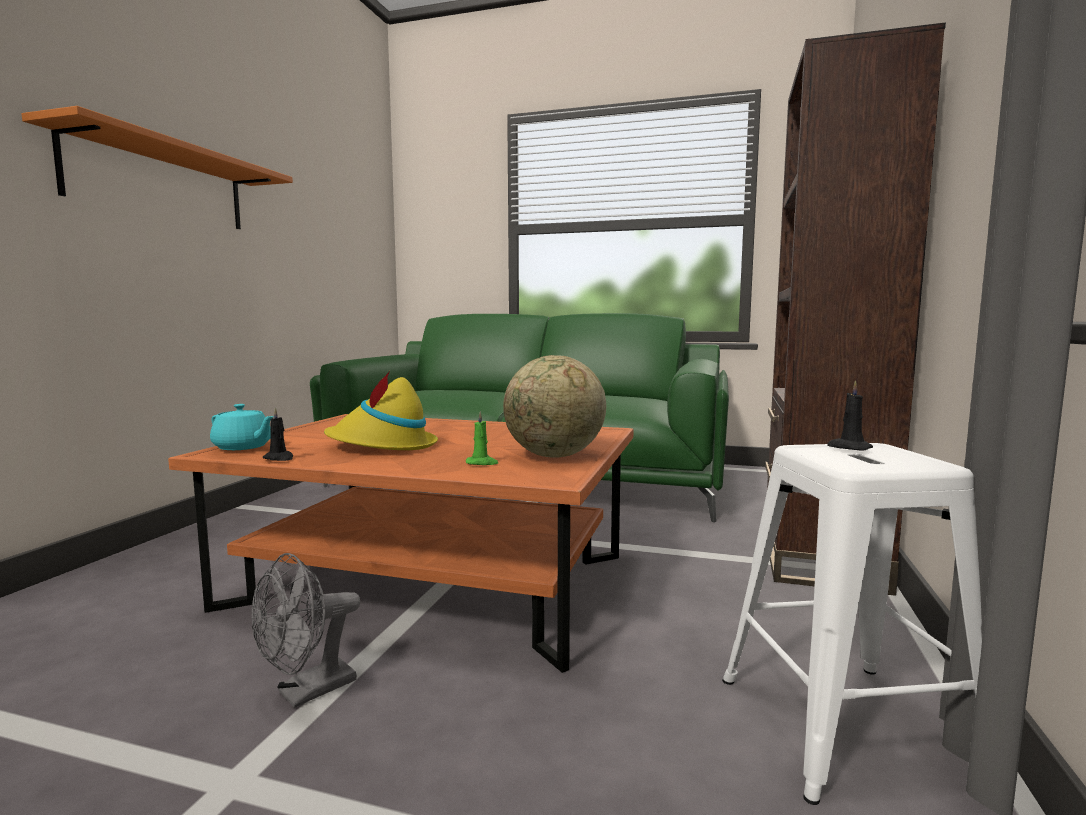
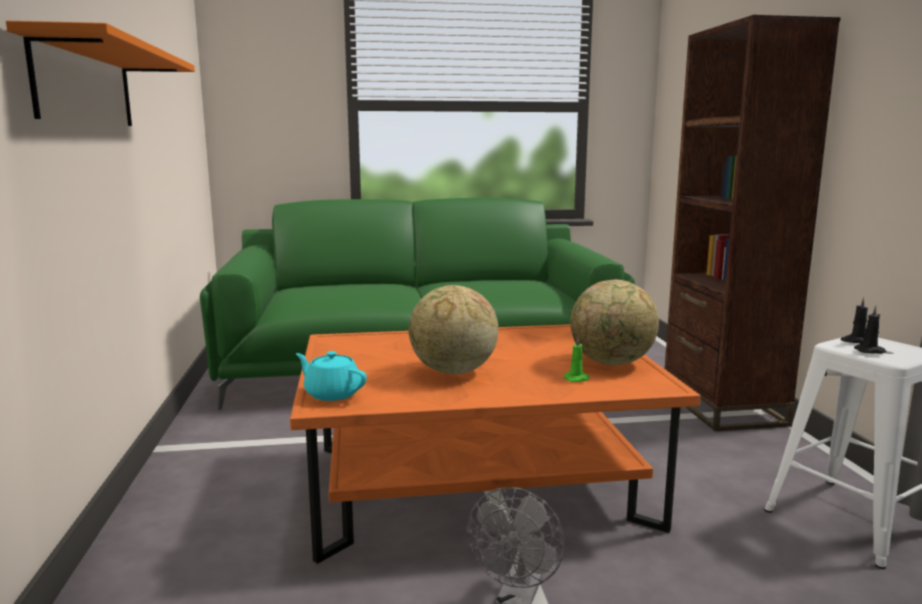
camera: 25 degrees left, 5 degrees up
(243, 447) = (332, 394): turquoise teapot -> turquoise teapot turned 150 degrees counterclockwise
(279, 458) = (405, 401): black candle -> black candle (870, 351)
(382, 446) = (453, 372): yellow hat -> globe

